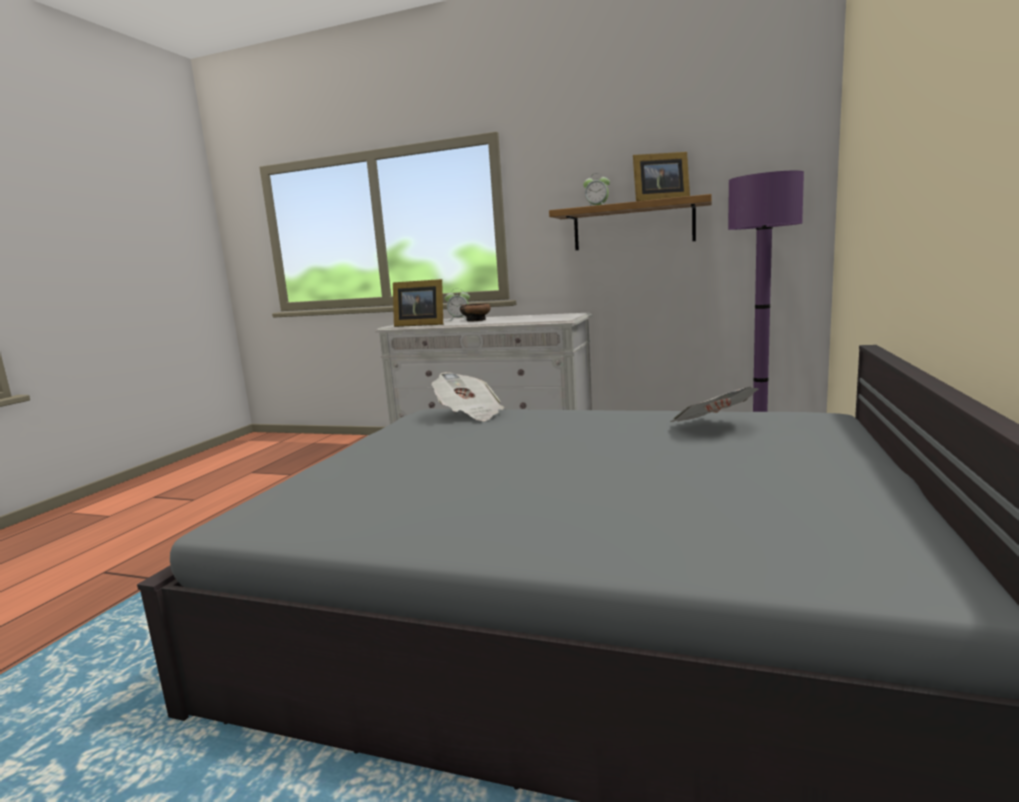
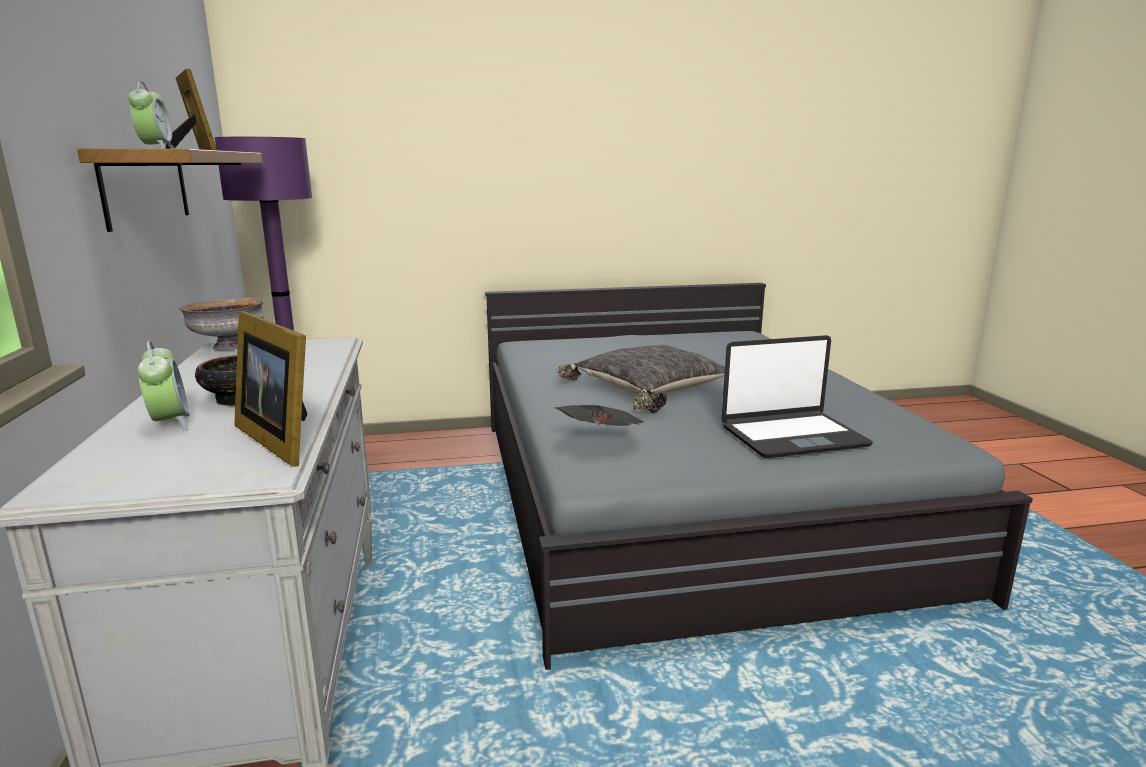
camera: 120 degrees left, 5 degrees up
(377, 465) = (792, 436): none -> laptop
(419, 325) = (281, 438): picture frame -> picture frame turned 150 degrees clockwise
(573, 314) = (228, 347): none -> grey bowl
(577, 443) = (650, 387): none -> pillow
(712, 427) = (572, 361): newspaper -> none

